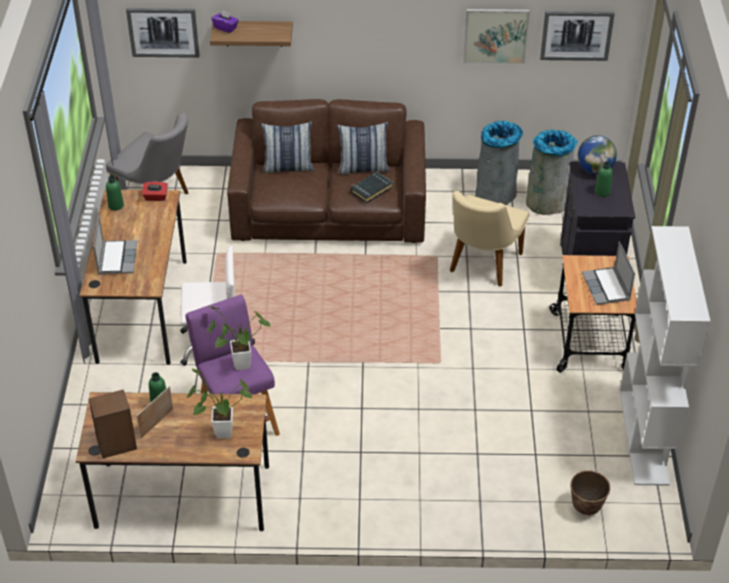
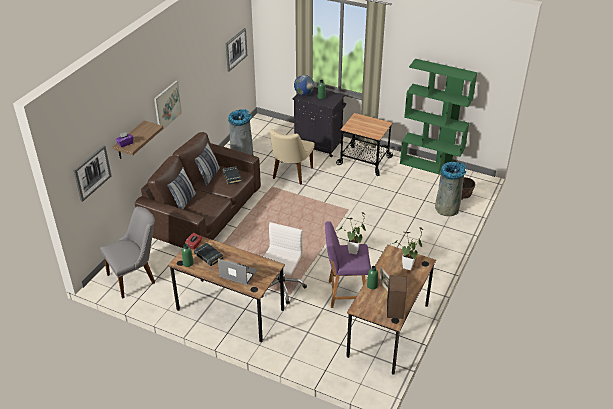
camera: 65 degrees left, 5 degrees down
(140, 218) = (208, 256): none -> black book
(481, 266) = (290, 175): beige chair -> beige chair turned 60 degrees clockwise
(495, 35) = (212, 70): picture -> picture (167, 105)
(547, 202) = (261, 140): grey trash can -> grey trash can (447, 207)
(607, 287) = (371, 125): laptop -> none
(644, 437) = (431, 166): white bookcase -> green bookcase

